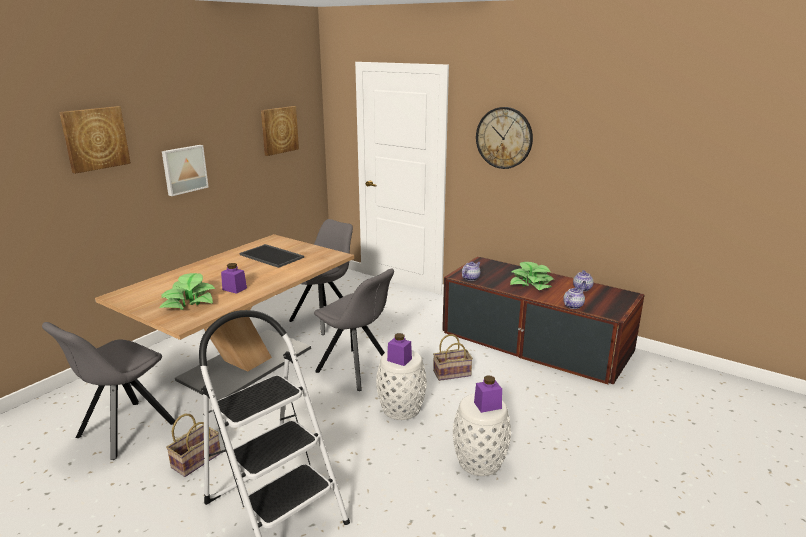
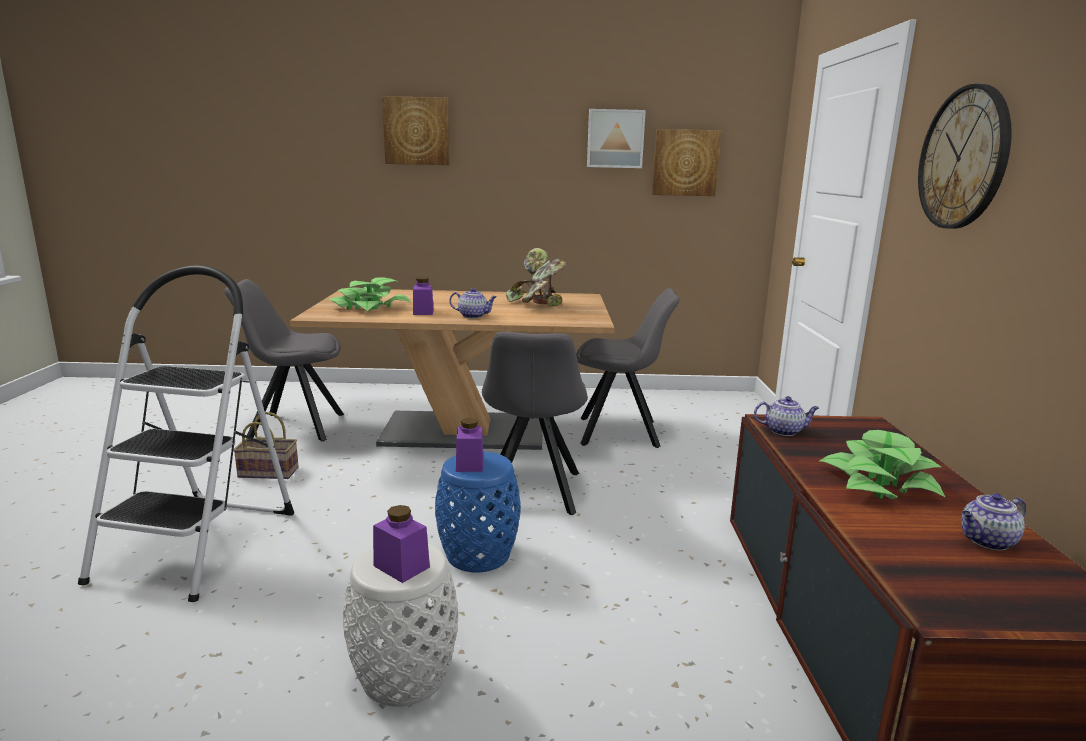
camera: 55 degrees right, 5 degrees down
(184, 169) = (520, 188): picture -> picture (615, 139)
(272, 256) = (536, 305): tray -> potted plant
(401, 409) = (478, 555): white stool -> blue stool
(452, 373) = (626, 566): basket -> none
(573, 305) = (876, 547): teapot -> teapot (473, 316)

